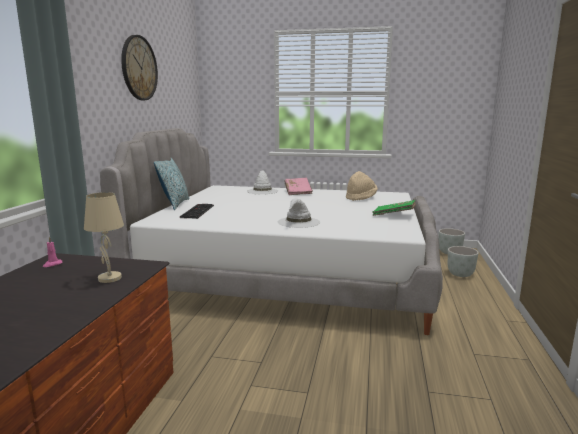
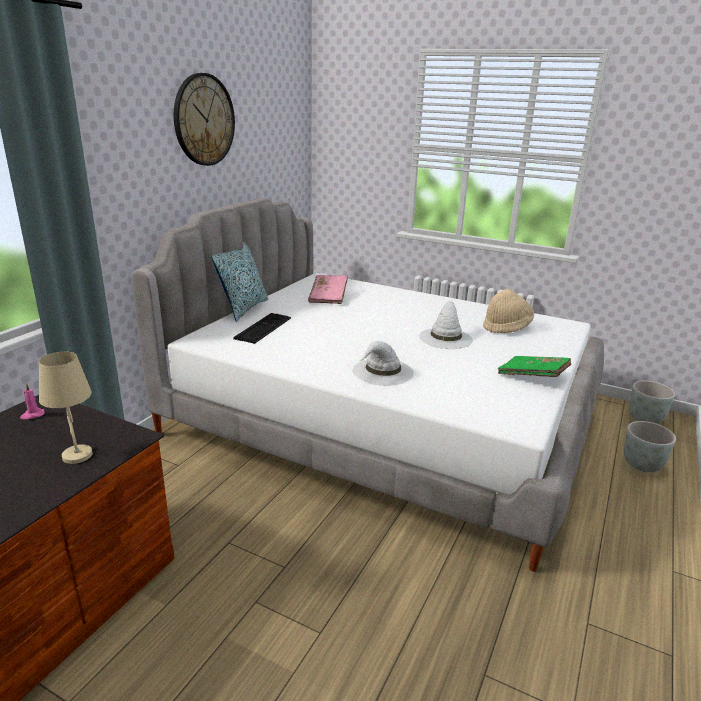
camera: 15 degrees right, 10 degrees up
(262, 191) = (373, 294): white hat -> white hat (445, 338)
(298, 192) = (422, 302): pink book -> pink book (328, 297)

